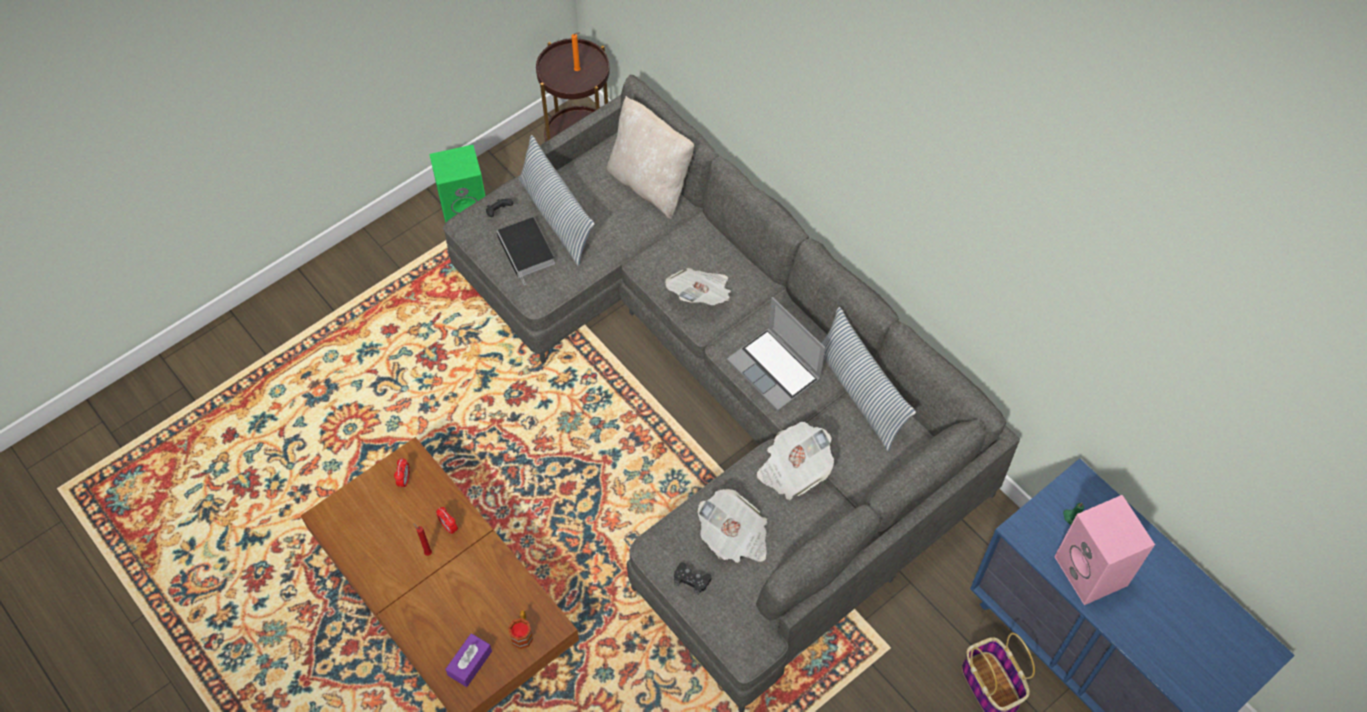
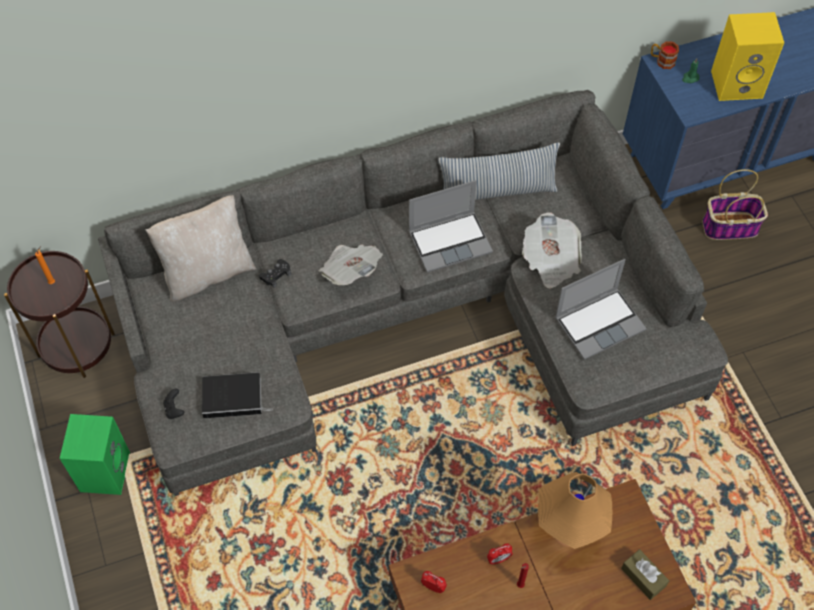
camera: 70 degrees left, 0 degrees up
(470, 663) = (643, 577): purple tissue box -> brown tissue box
(495, 580) = (567, 532): none -> orange table lamp
(522, 633) = (626, 524): mug -> mug (662, 61)
(556, 218) = (207, 361): pillow -> none
(691, 580) = (630, 367): black game controller -> black game controller (276, 275)
(734, 537) = (599, 323): newspaper -> laptop
(1093, 572) = (737, 83): pink speaker -> yellow speaker

